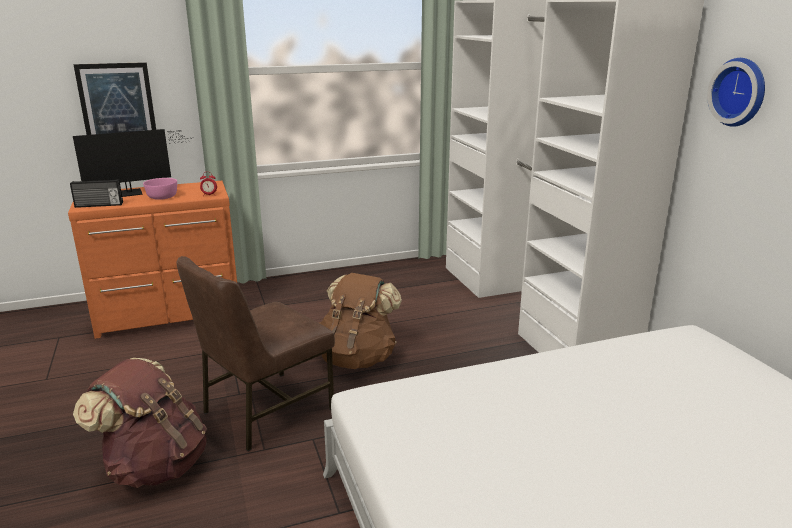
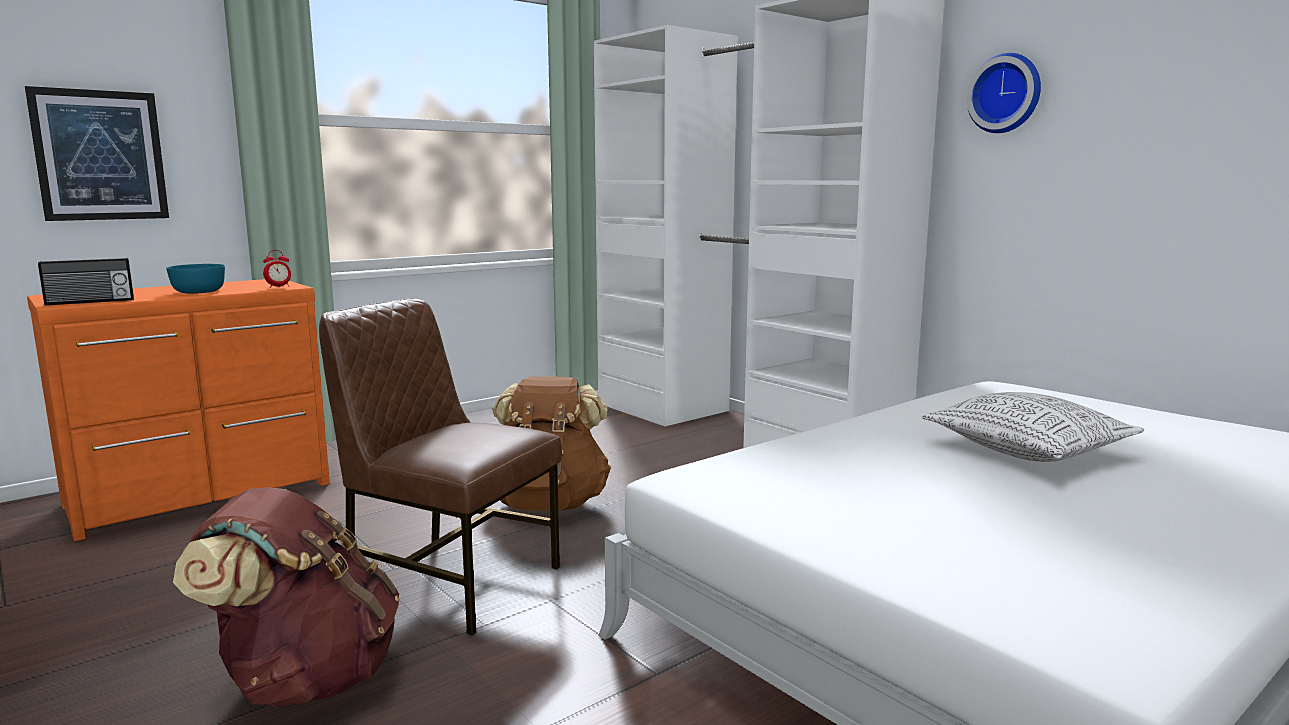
camera: 20 degrees left, 10 degrees down
(134, 192) = (141, 291): monitor -> none
(162, 197) = (199, 291): pink bowl -> turquoise bowl
(265, 410) = (451, 580): brown chair -> brown chair turned 90 degrees clockwise
(632, 419) = (1028, 450): none -> pillow

